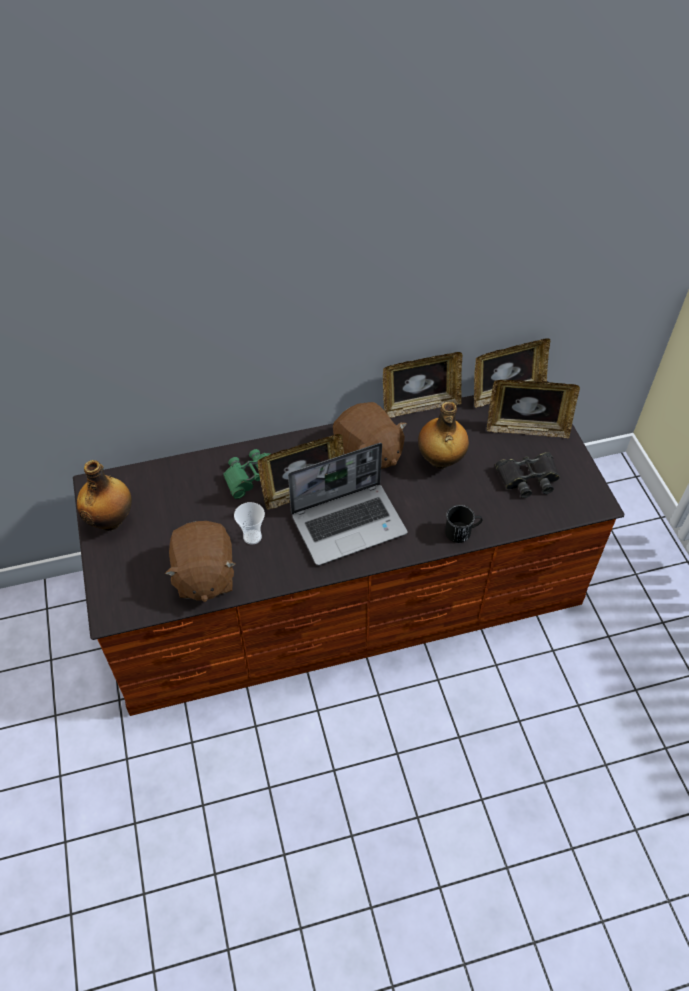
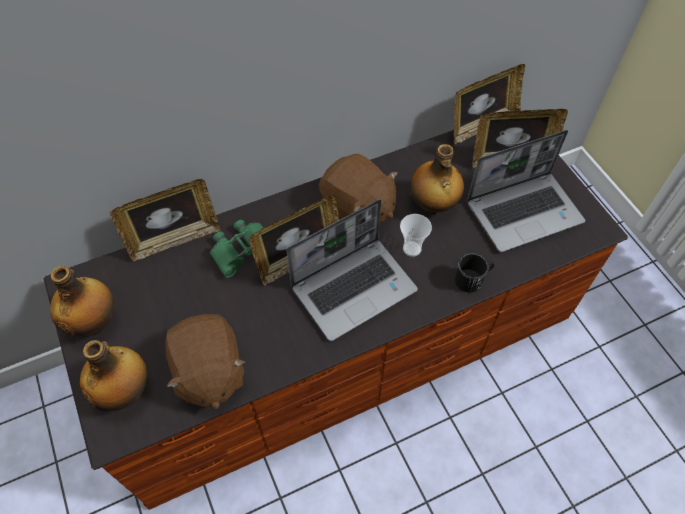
camera: 10 degrees left, 5 degrees up
(128, 580) = (125, 391): none -> bottle
(252, 537) = (254, 318): cup -> cup (412, 248)
(420, 405) = (399, 149): picture frame -> picture frame (174, 239)
(528, 478) = (524, 211): black binoculars -> laptop

